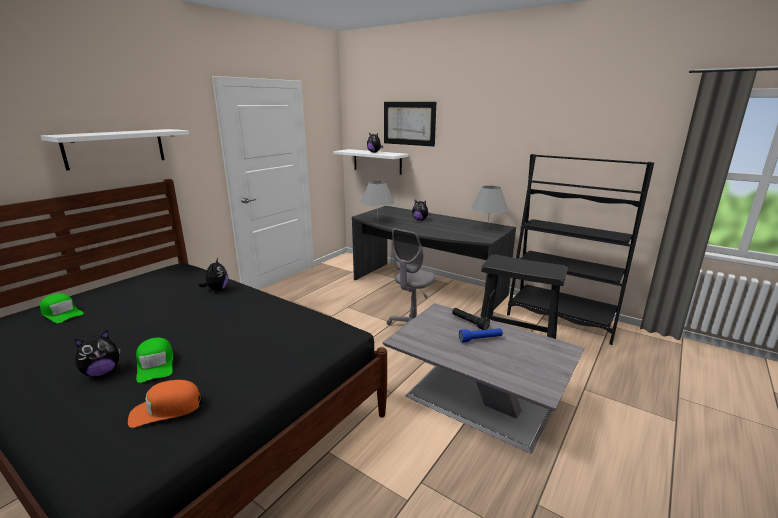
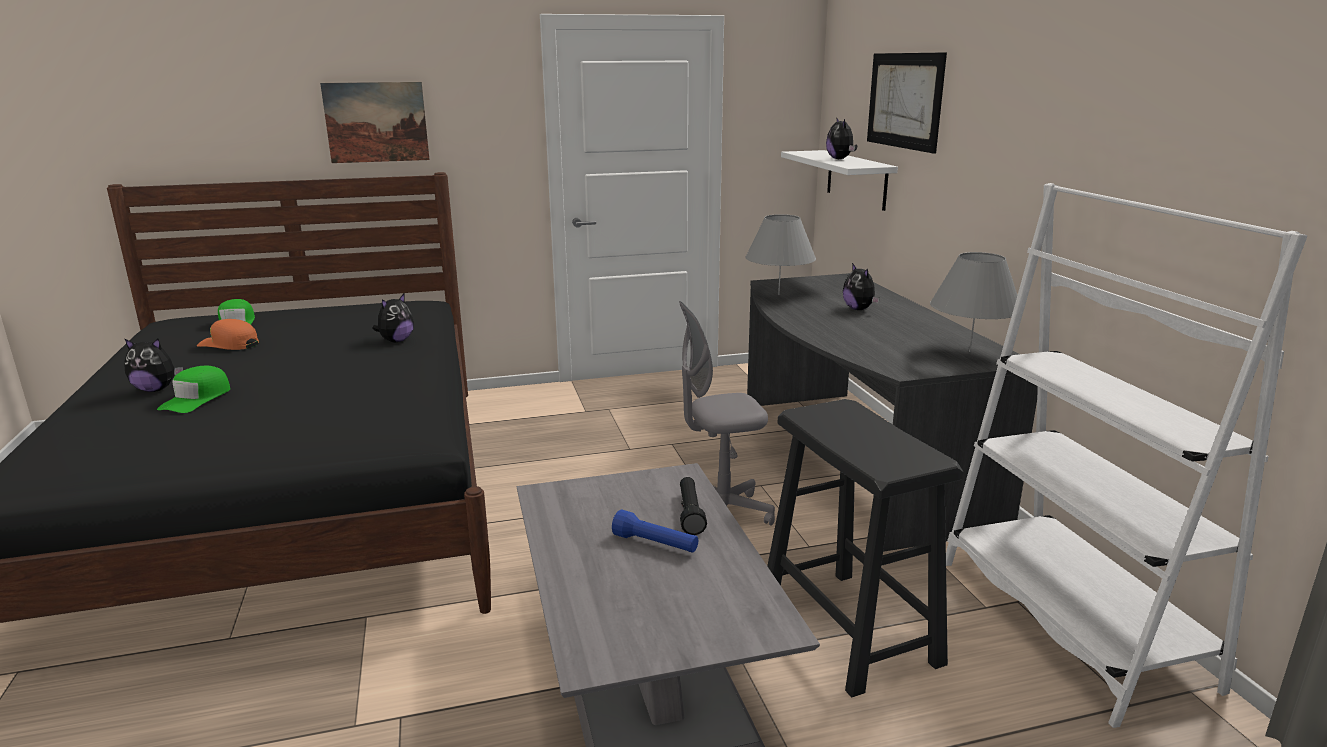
camera: 40 degrees right, 0 degrees up
(115, 148) = (376, 122): white shelf -> picture
(166, 409) = (127, 442): orange cap -> orange cap (229, 344)
(561, 319) = (1069, 622): black bookcase -> white bookcase

